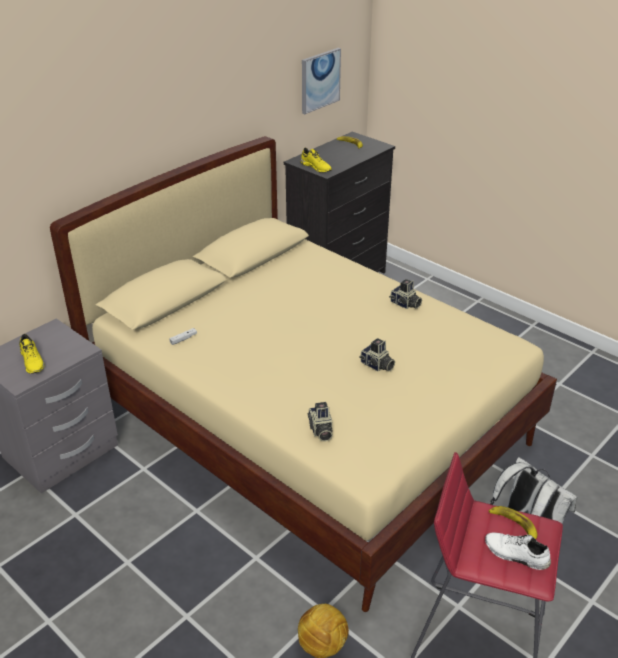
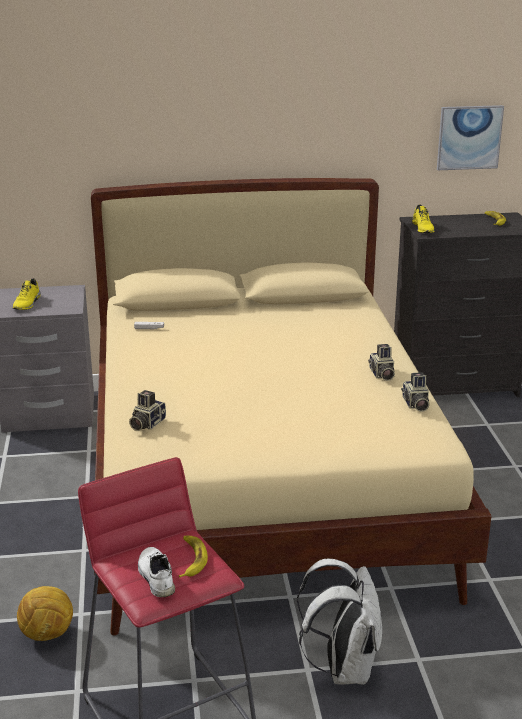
camera: 40 degrees right, 10 degrees down
(377, 365) = (273, 405): camera -> camera (415, 404)

